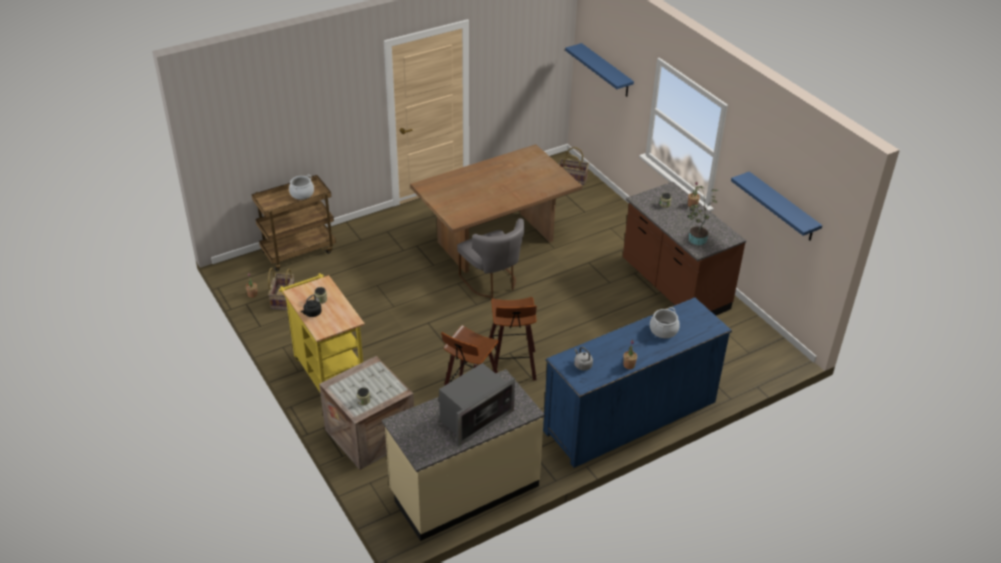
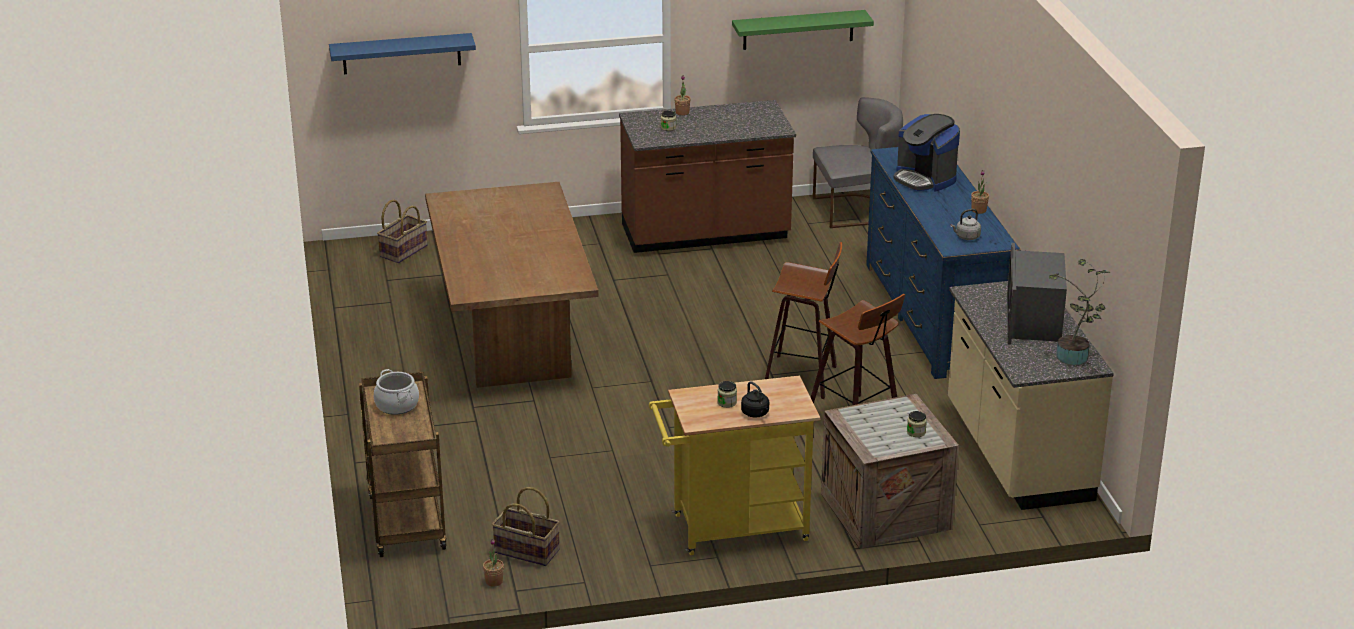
camera: 70 degrees left, 10 degrees down
(474, 417) = (1032, 321): microwave -> microwave turned 150 degrees counterclockwise
(492, 282) = (609, 360): grey chair -> grey chair (856, 210)
(663, 330) = (924, 178): cooking pot -> coffee machine
(696, 240) = (758, 126): potted plant -> potted plant (1074, 358)
(782, 207) = (798, 29): blue shelf -> green shelf

